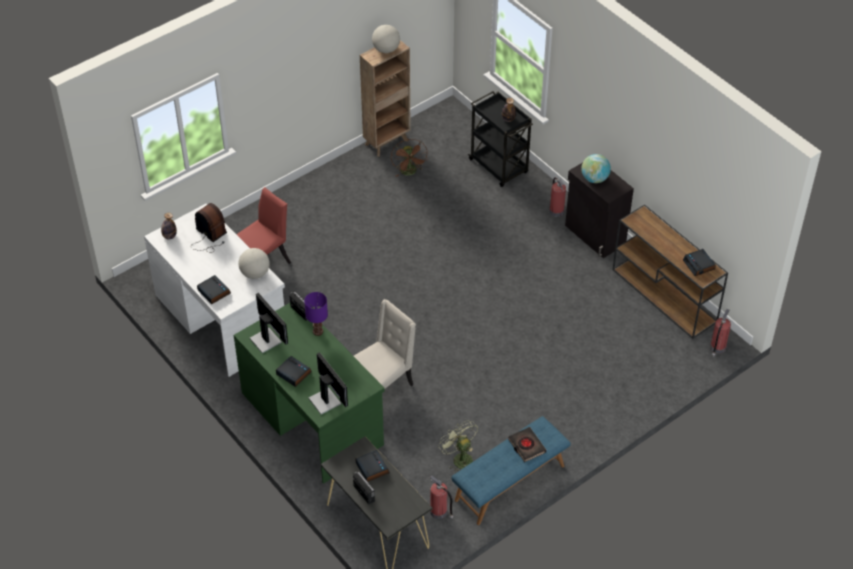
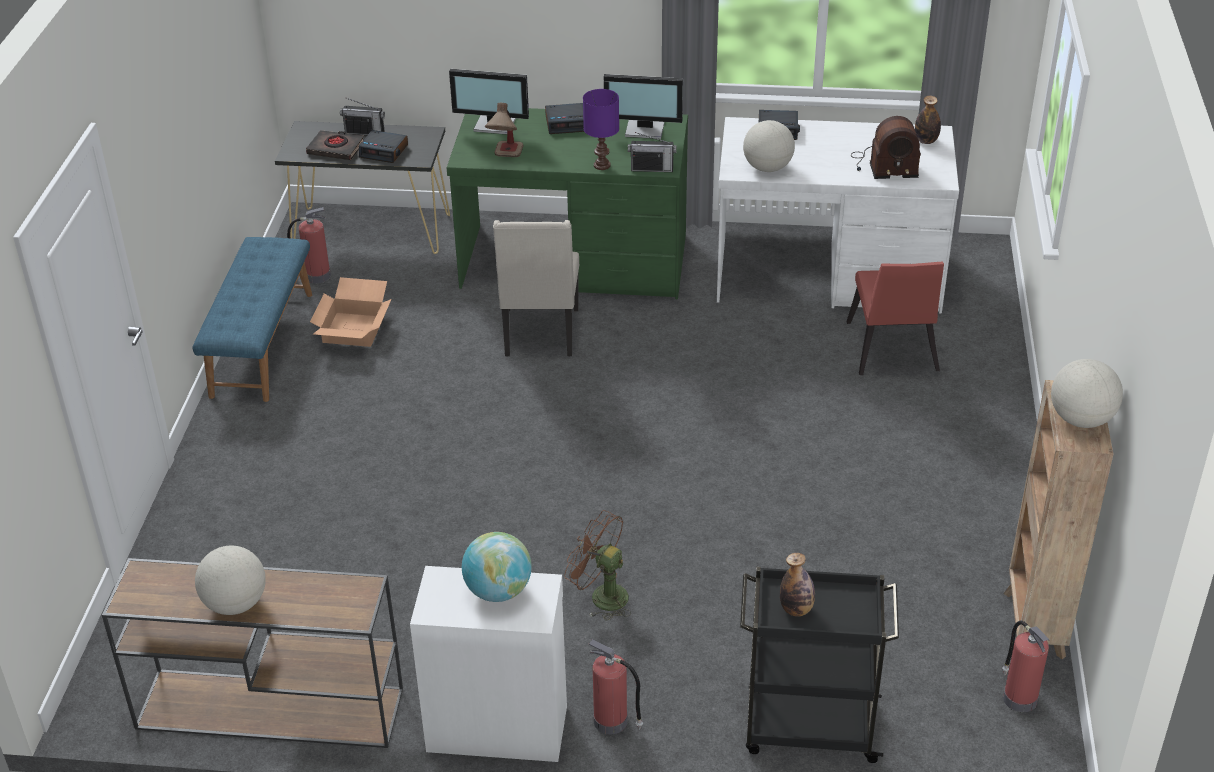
camera: 135 degrees right, 10 degrees down
(351, 371) = (506, 158): none -> table lamp
(409, 172) = (920, 604): brown fan -> brown fan (601, 596)
(459, 458) = (352, 328): green fan -> cardboard box
(526, 446) = (243, 303): black book -> black book (336, 149)
(594, 235) = (496, 727): black cabinet -> white cabinet
(679, 244) = (235, 604): none -> globe
(699, 265) = (167, 592): alarm clock -> none
(717, 348) = (102, 685): fire extinguisher -> fire extinguisher (1019, 697)

